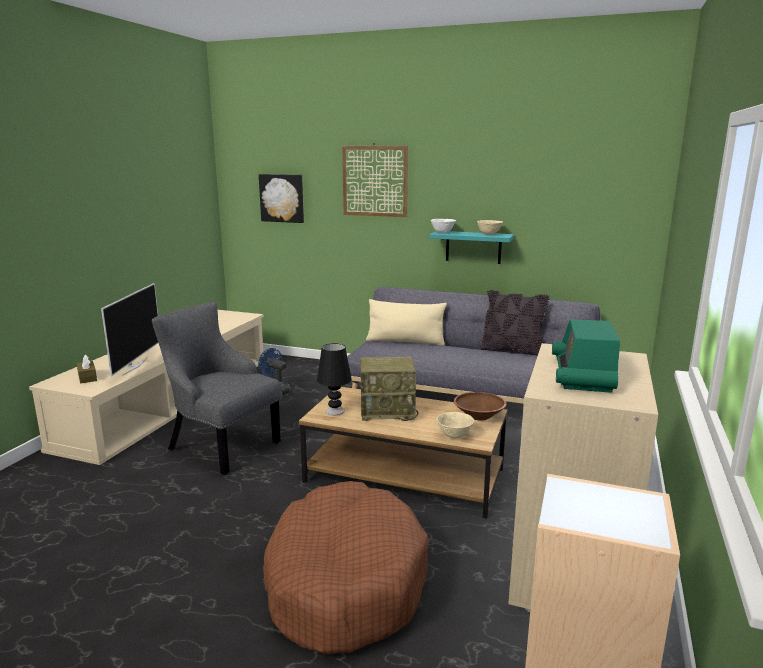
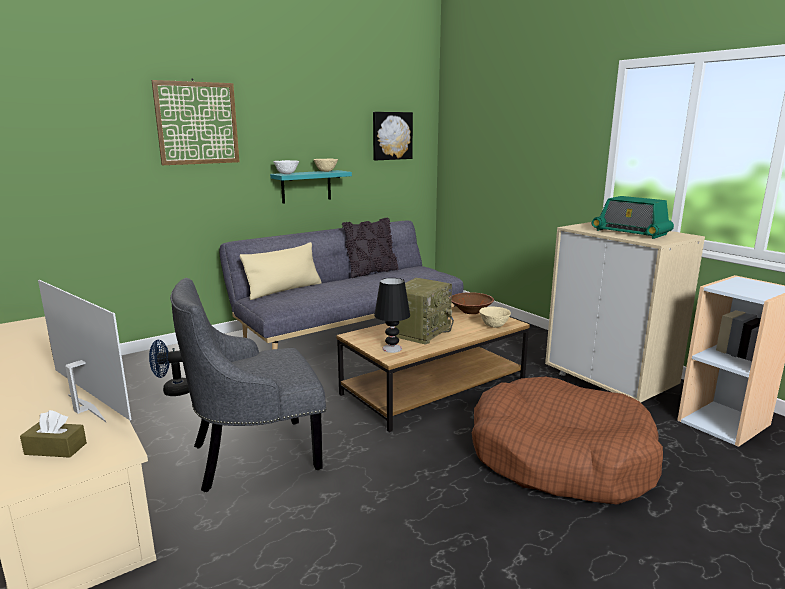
camera: 55 degrees left, 0 degrees up
(282, 198) = (63, 149): picture -> picture (391, 136)

